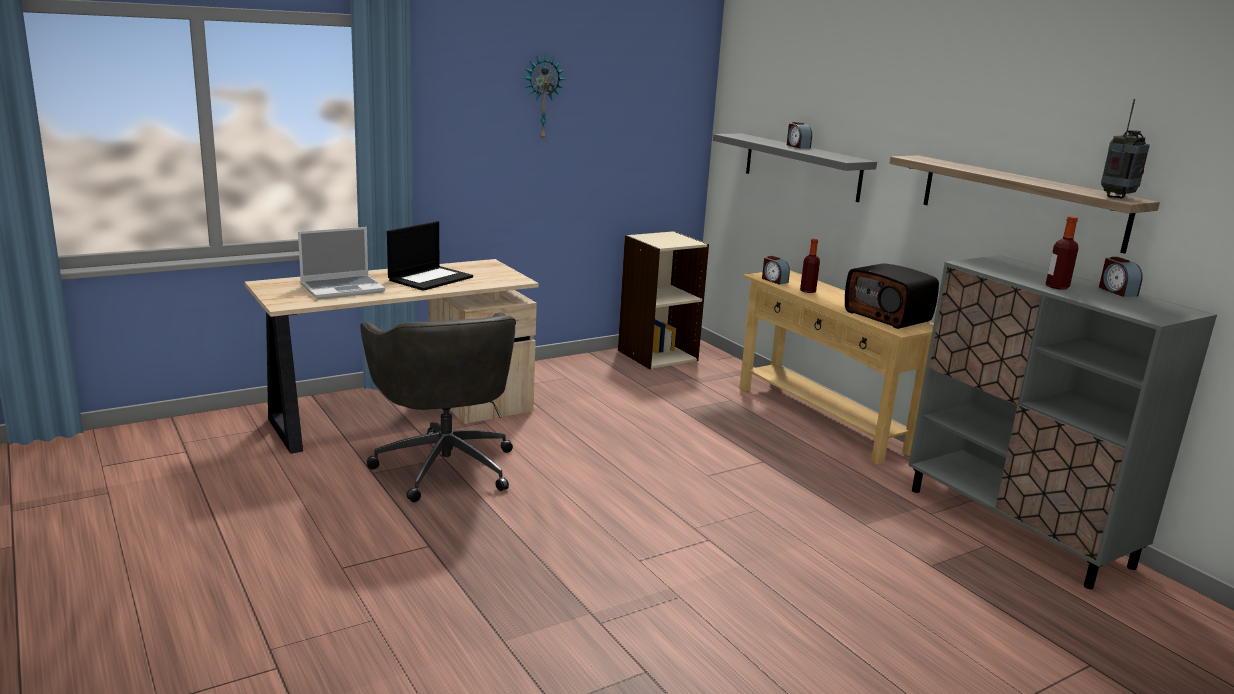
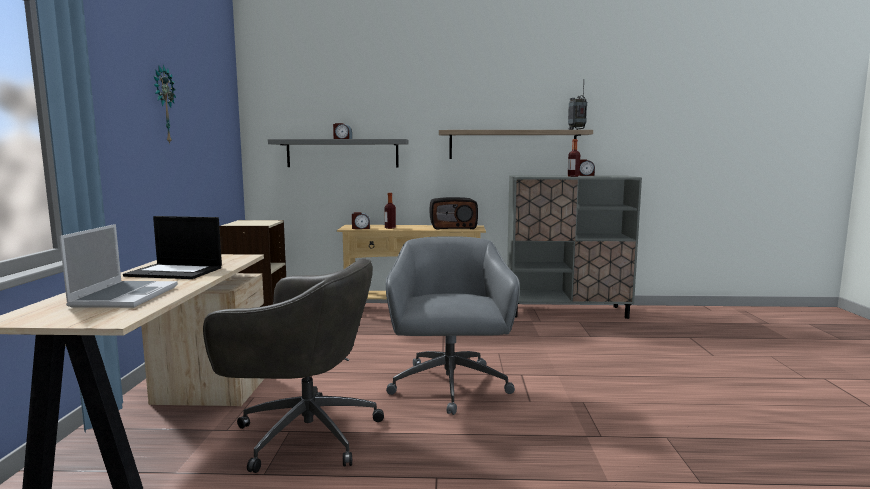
camera: 55 degrees left, 10 degrees down
(430, 278) = (176, 272): laptop -> laptop turned 120 degrees clockwise
(616, 505) = (449, 387): none -> grey office chair

